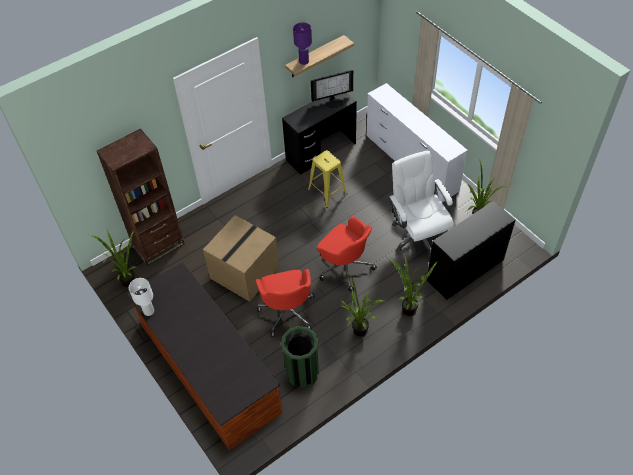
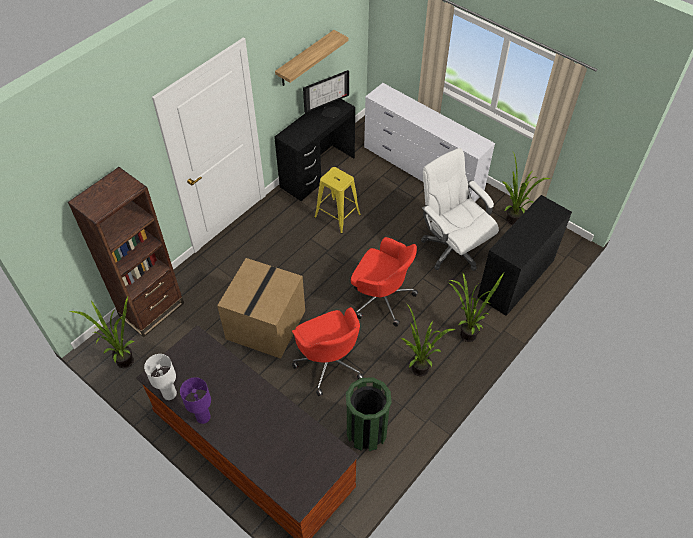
camera: 15 degrees left, 0 degrees up
(304, 61) = (296, 64): purple table lamp -> purple table lamp (203, 417)

